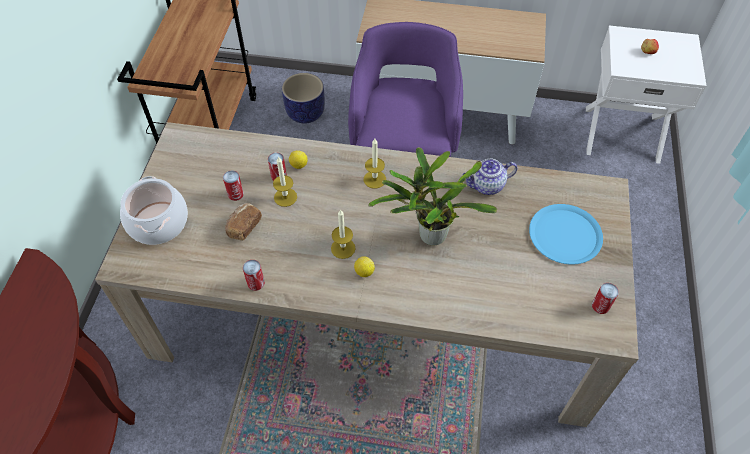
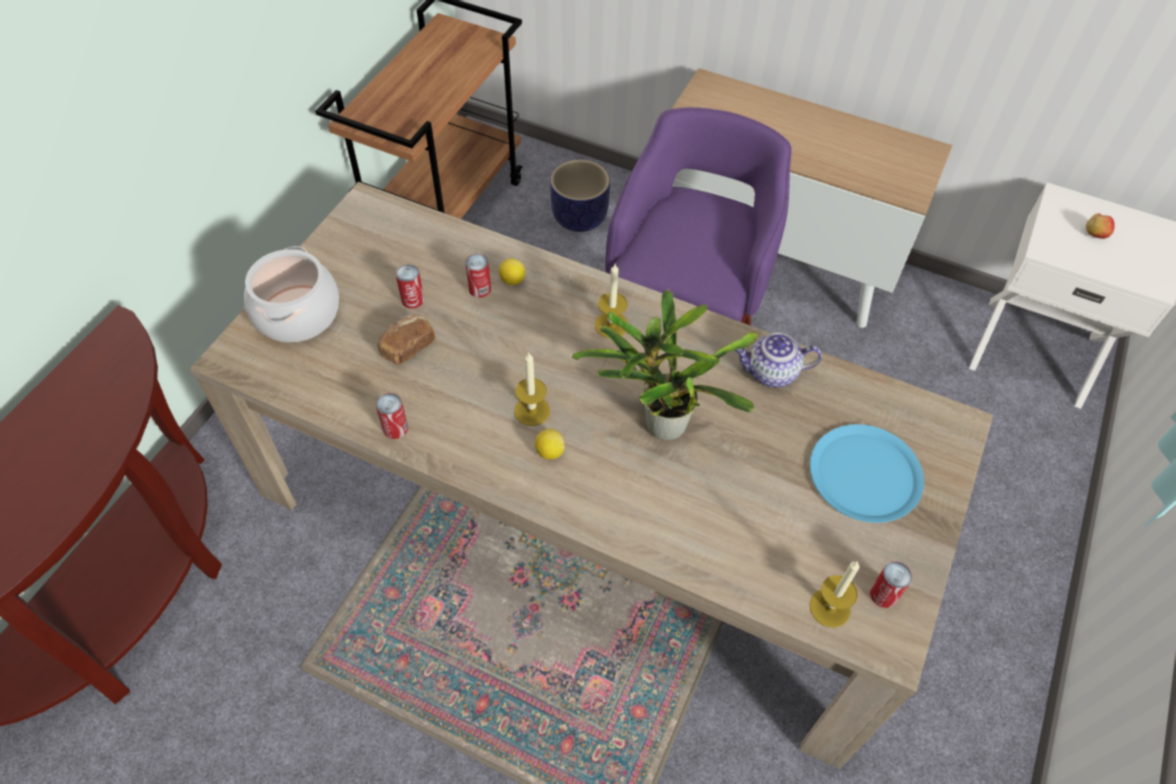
camera: 15 degrees right, 0 degrees up
(285, 197) = (478, 320): candle -> candle (829, 608)

